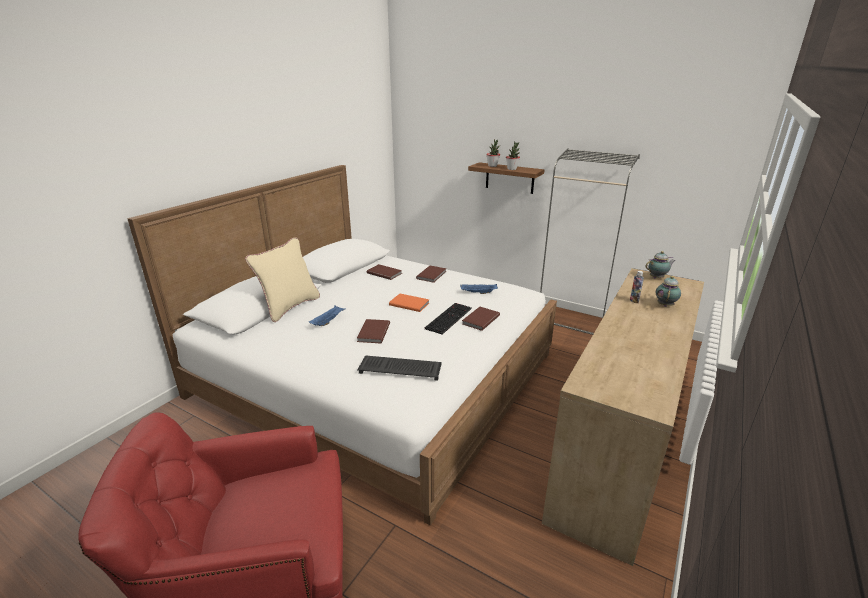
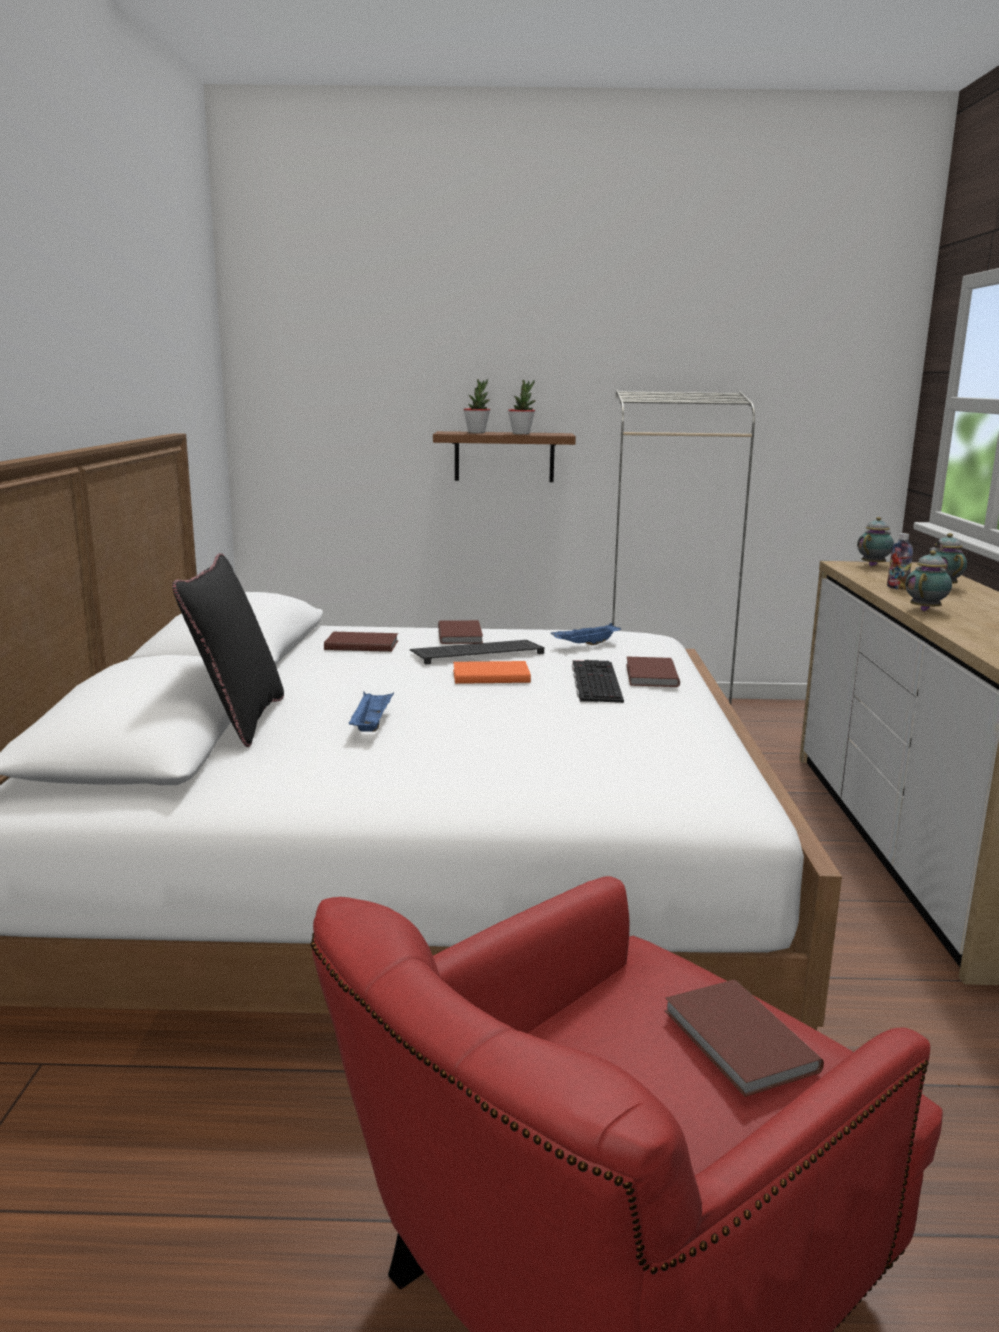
camera: 30 degrees left, 10 degrees down
(289, 307) = (239, 720): beige pillow -> black pillow
(372, 333) = (494, 723): brown book -> brown book (737, 1042)
(401, 368) = (636, 756): keyboard -> keyboard (478, 653)
(616, 323) = (926, 610): none -> teapot

